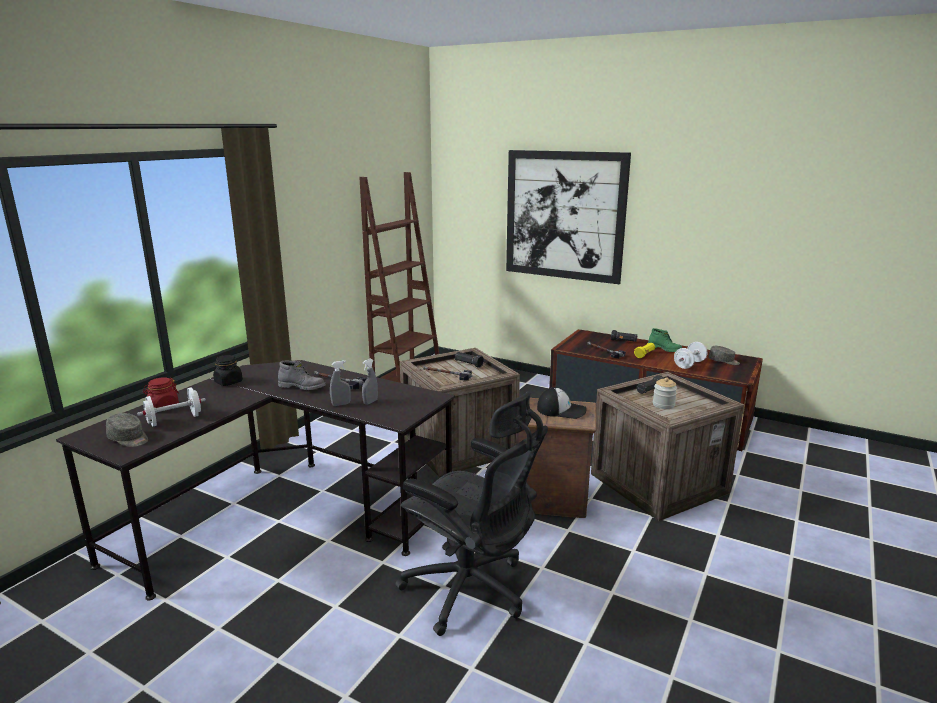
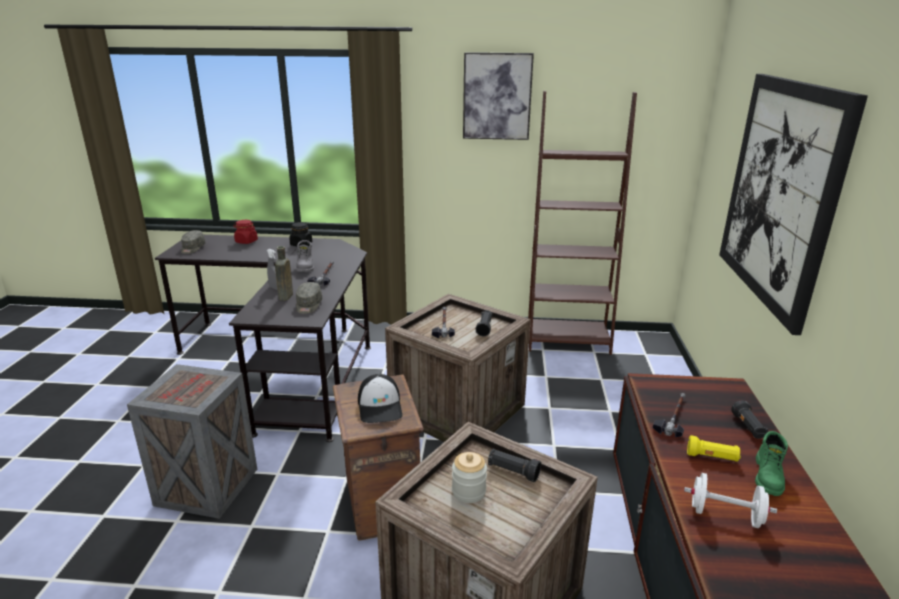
camera: 65 degrees right, 5 degrees up
(174, 420) = (226, 250): white dumbbell -> none
(327, 186) = (497, 96): none -> picture
(370, 402) = (285, 297): grey spray bottle -> brown bottle
(470, 591) = (205, 487): office chair -> crate
(723, 361) = (802, 563): grey cap -> grey cap (308, 305)

